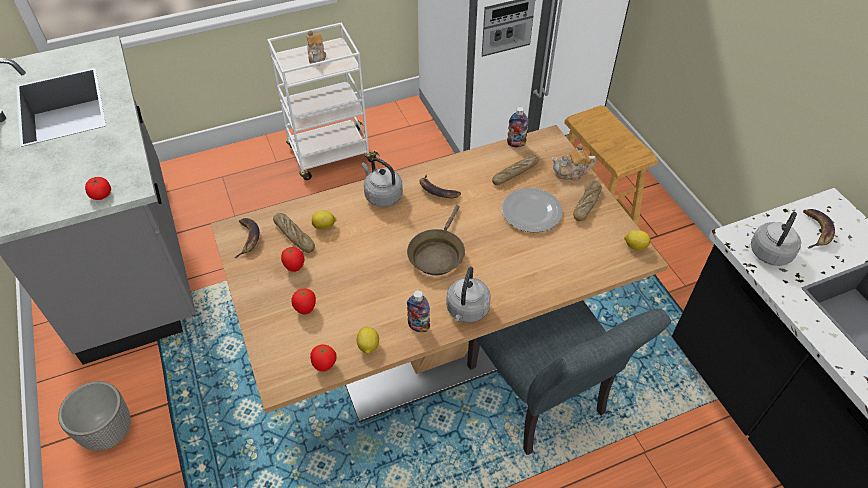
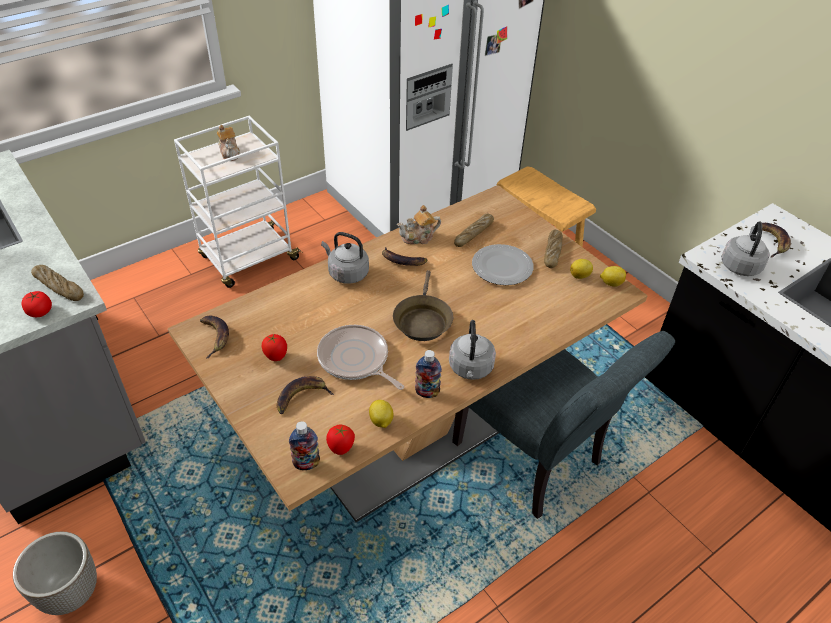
camera: 15 degrees left, 5 degrees down
(294, 235) = (265, 326): bread -> bread (59, 287)
(305, 309) = (302, 396): tomato -> banana
(324, 226) = (295, 312): lemon -> lemon (580, 276)
(364, 282) = (355, 360): none -> frying pan
(516, 144) = (465, 207): bottle -> bottle (306, 464)
(571, 173) = (527, 226): teapot -> teapot (418, 237)

